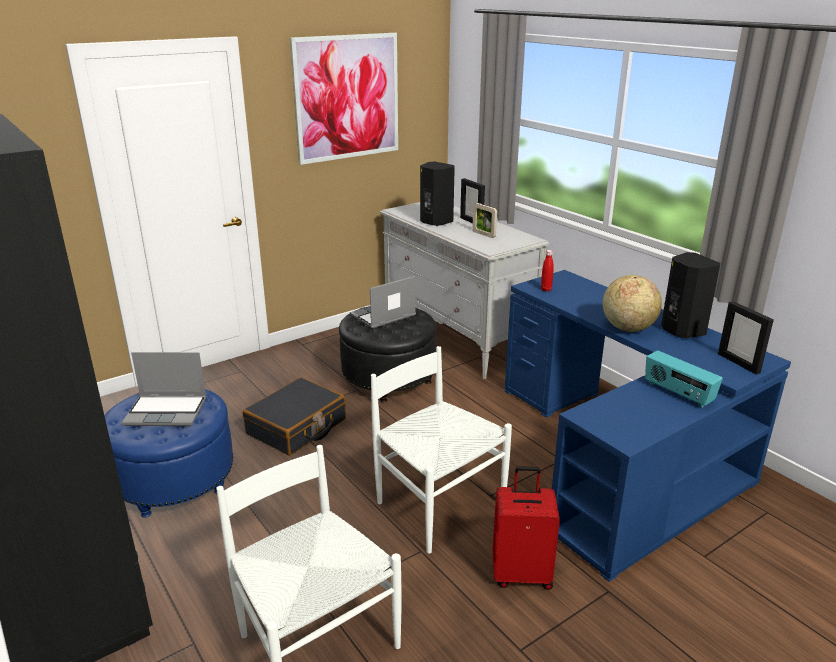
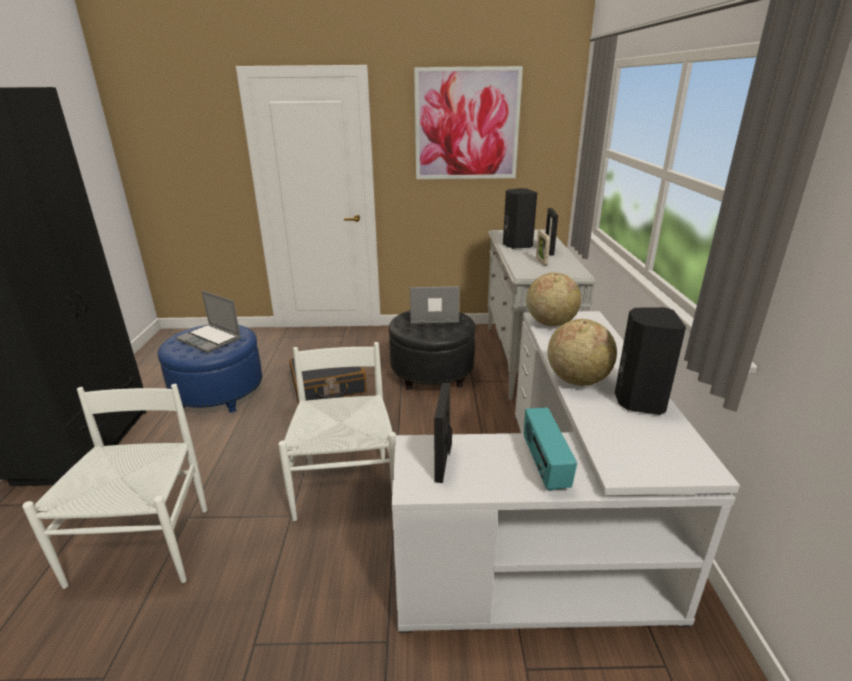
camera: 35 degrees right, 0 degrees up
(522, 573) = (337, 578): red suitcase -> none
(546, 289) = (550, 323): red bottle -> globe
(621, 457) = (556, 520): blue desk -> white desk
(739, 363) = (658, 459): picture frame -> picture frame (443, 462)

